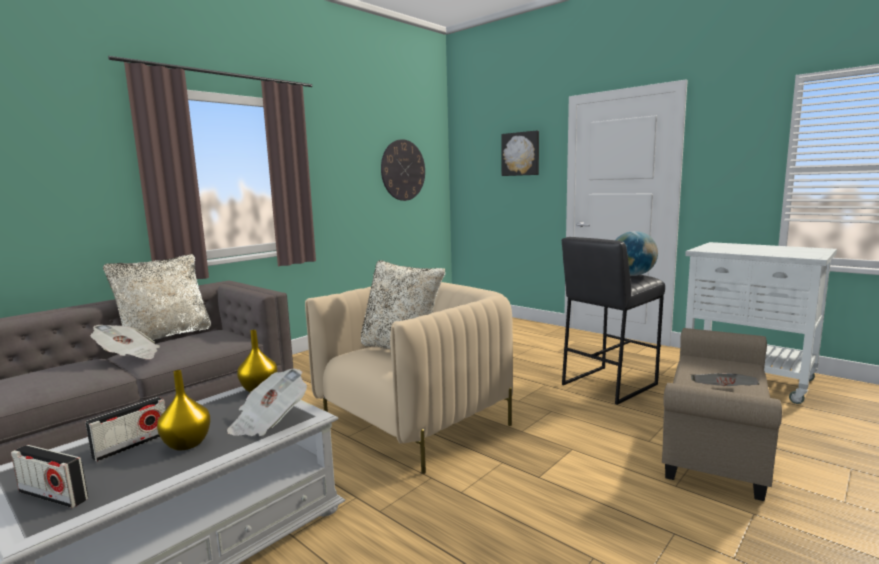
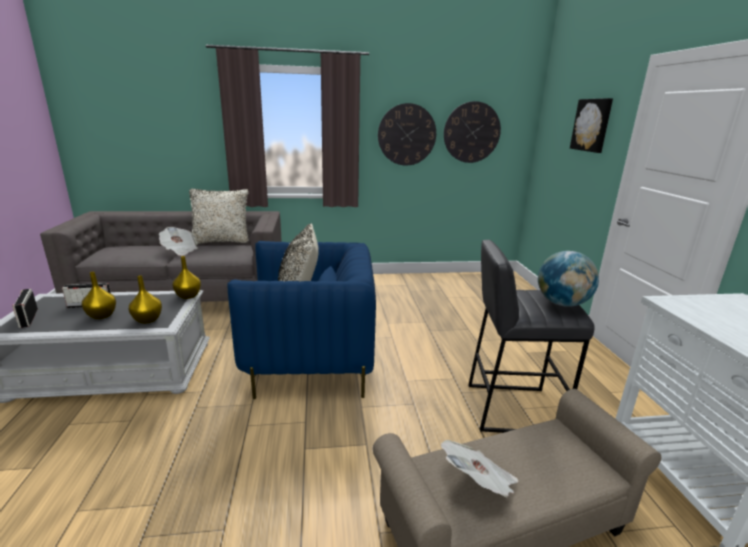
camera: 40 degrees right, 10 degrees up
(269, 422) = (147, 320): newspaper -> yellow vase
(349, 174) = (407, 135): none -> wall clock
(415, 421) = (313, 359): beige armchair -> blue armchair

